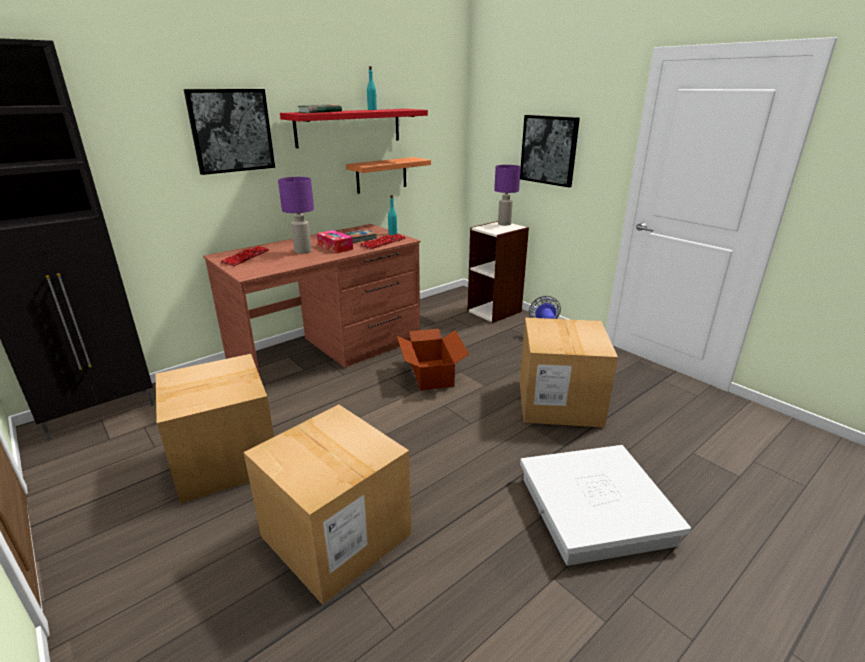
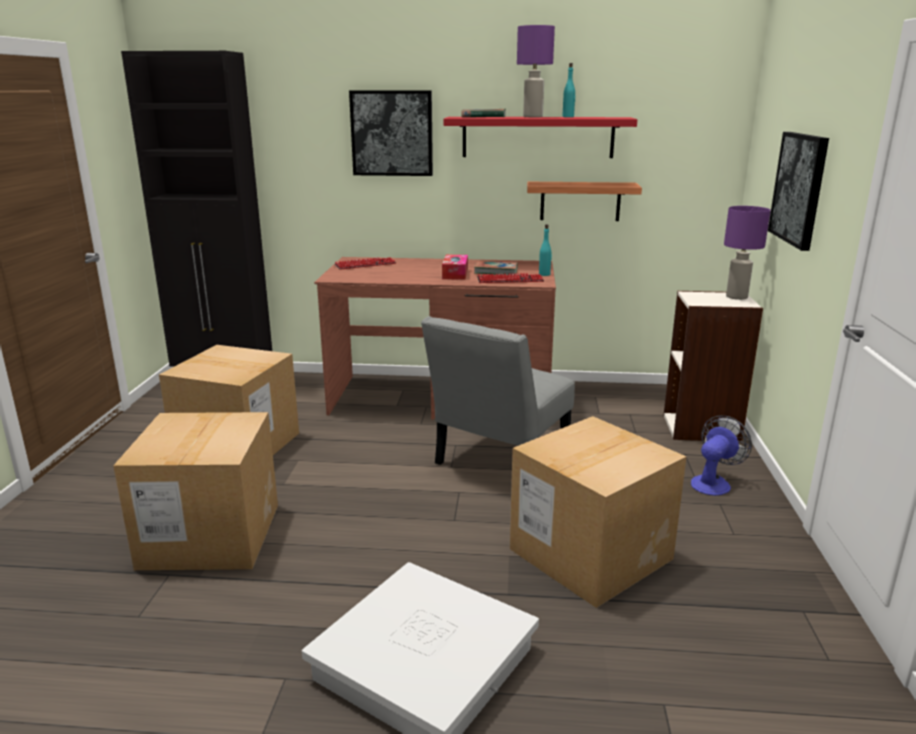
camera: 45 degrees right, 5 degrees down
(303, 251) = (419, 271): purple table lamp -> purple table lamp (533, 117)
(431, 375) = (498, 459): cardboard box -> grey chair

